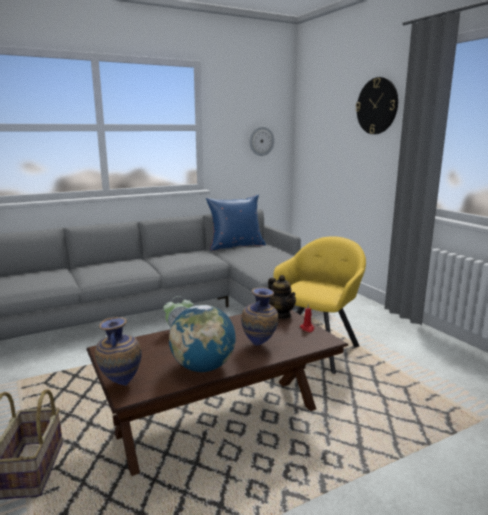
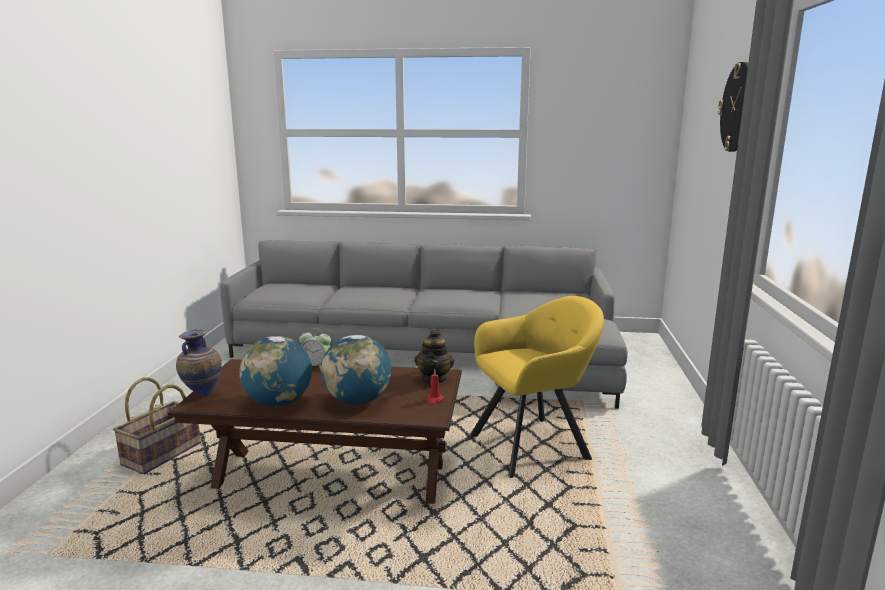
camera: 35 degrees right, 0 degrees up
(235, 246) = (539, 293): blue pillow -> none
(260, 346) = (358, 401): vase -> globe
(261, 141) = (618, 152): wall clock -> none

